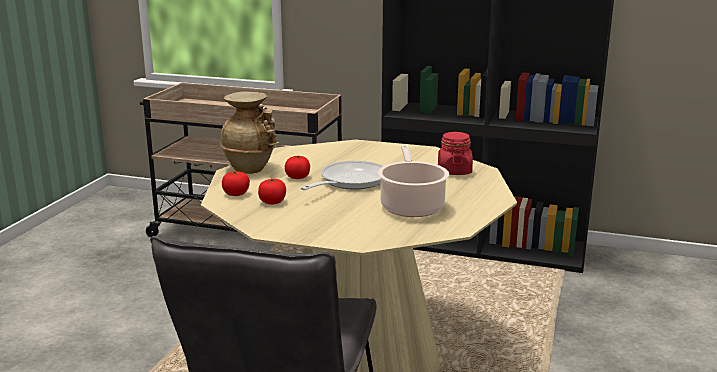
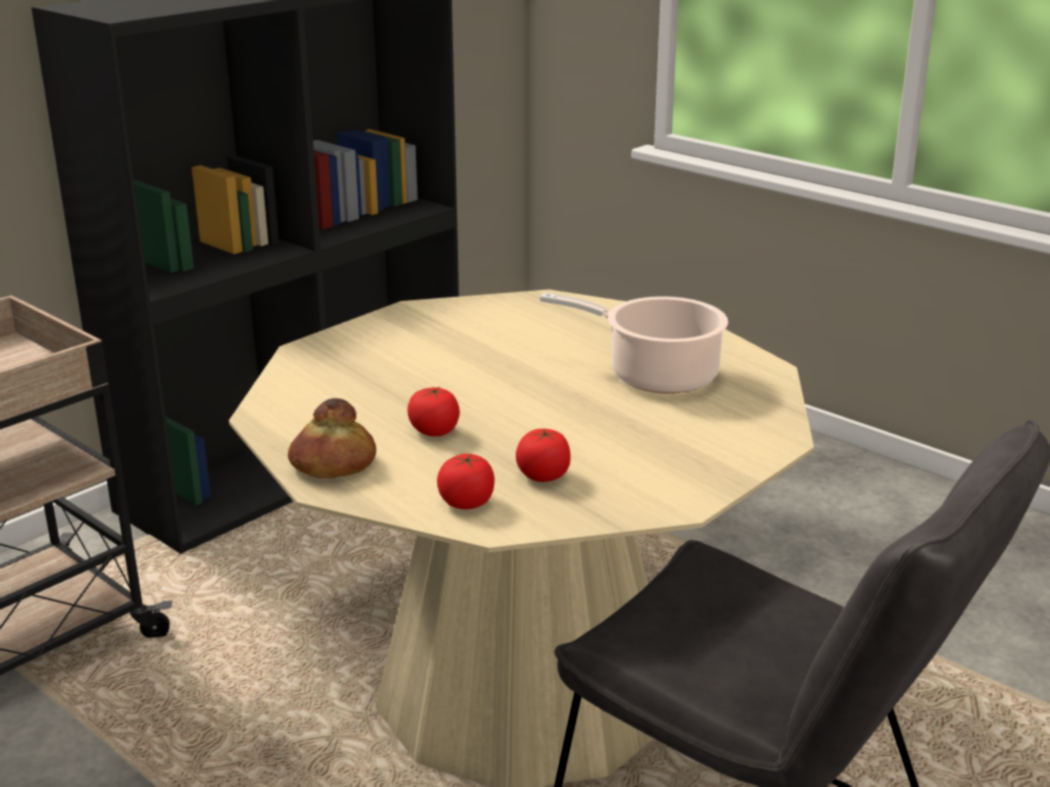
camera: 65 degrees left, 5 degrees up
(251, 168) = (332, 464): beige vase -> bread
(349, 181) = (502, 395): frying pan -> none
(454, 171) = (534, 316): red jar -> none

